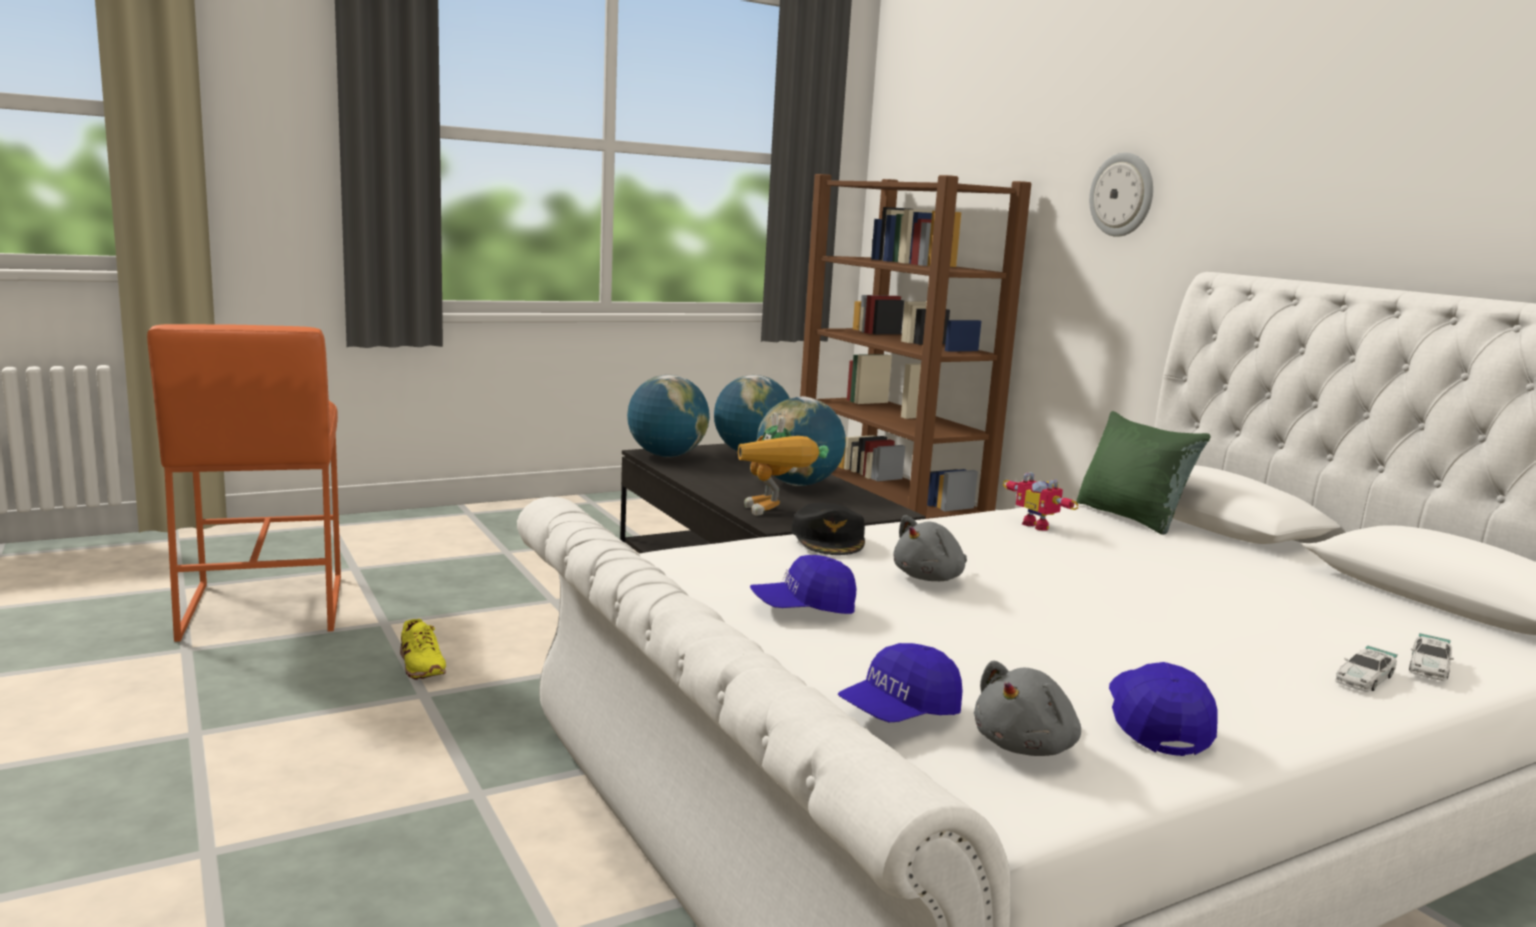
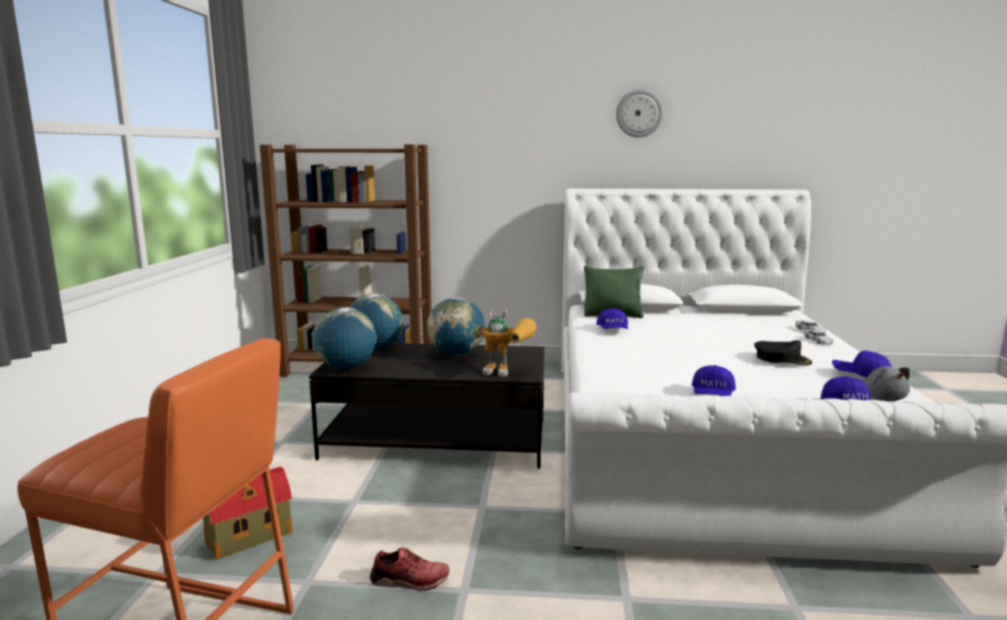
camera: 55 degrees left, 0 degrees up
(420, 664) = (409, 580): yellow shoe -> red shoe
(437, 580) = (247, 538): none -> toy house
(829, 539) = (611, 366): black cap -> black cap (782, 359)
(930, 578) = (684, 364): grey plush toy -> none
(1039, 525) = (613, 330): toy robot -> blue cap
(1122, 195) = (494, 150): wall clock -> wall clock (639, 113)

